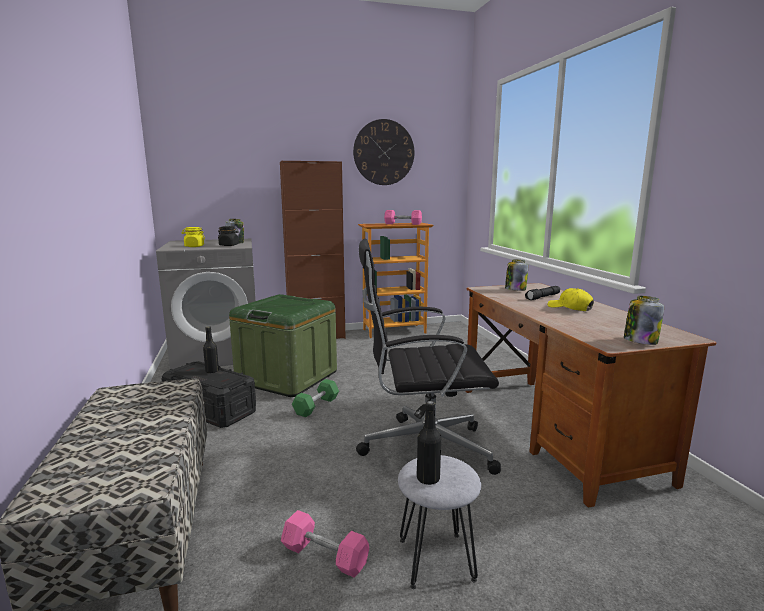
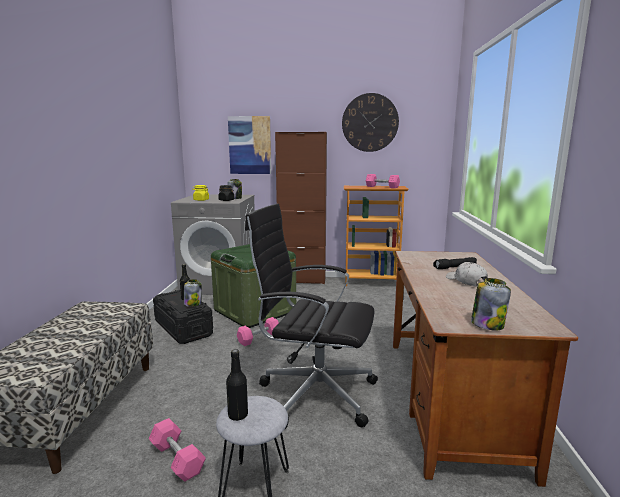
camera: 20 degrees right, 0 degrees up
(243, 177) = (250, 145): none -> picture
(316, 406) = (259, 338): green dumbbell -> pink dumbbell
(515, 289) = (438, 257): jar -> jar (193, 304)
(570, 308) = (466, 281): yellow cap -> white cap

